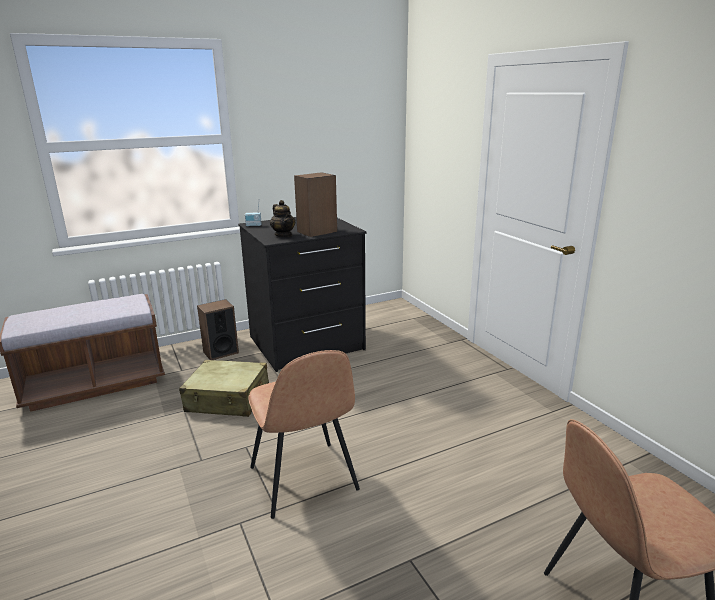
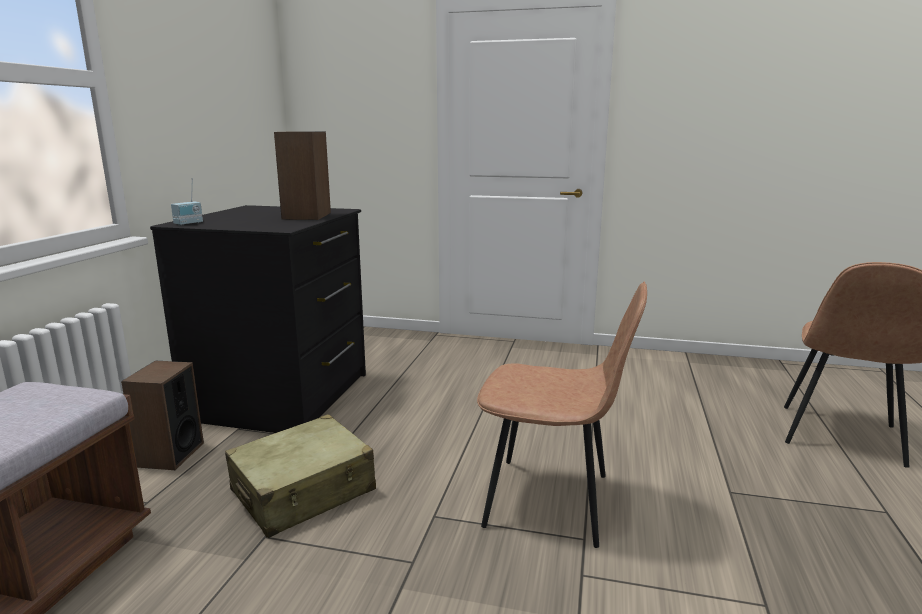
camera: 50 degrees left, 5 degrees down
(283, 235) = (276, 223): teapot -> none

